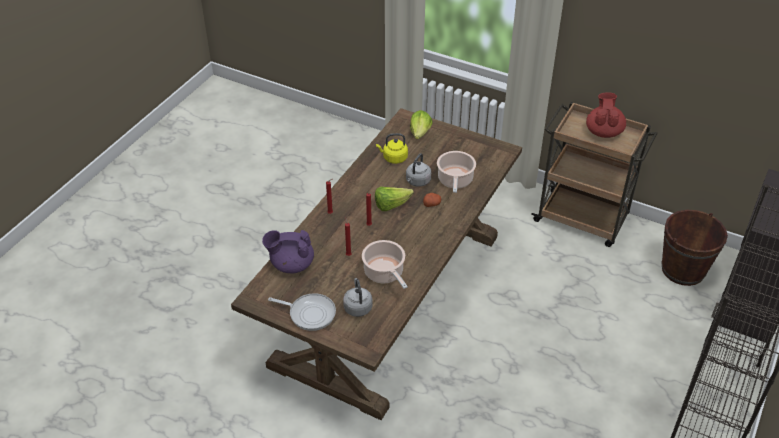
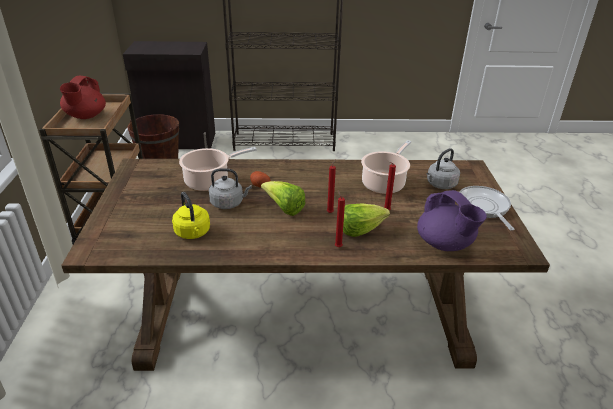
camera: 120 degrees left, 10 degrees down
(420, 133) = (124, 228): lettuce -> lettuce (360, 229)
(603, 131) = (85, 116): red teapot -> red teapot turned 60 degrees counterclockwise

